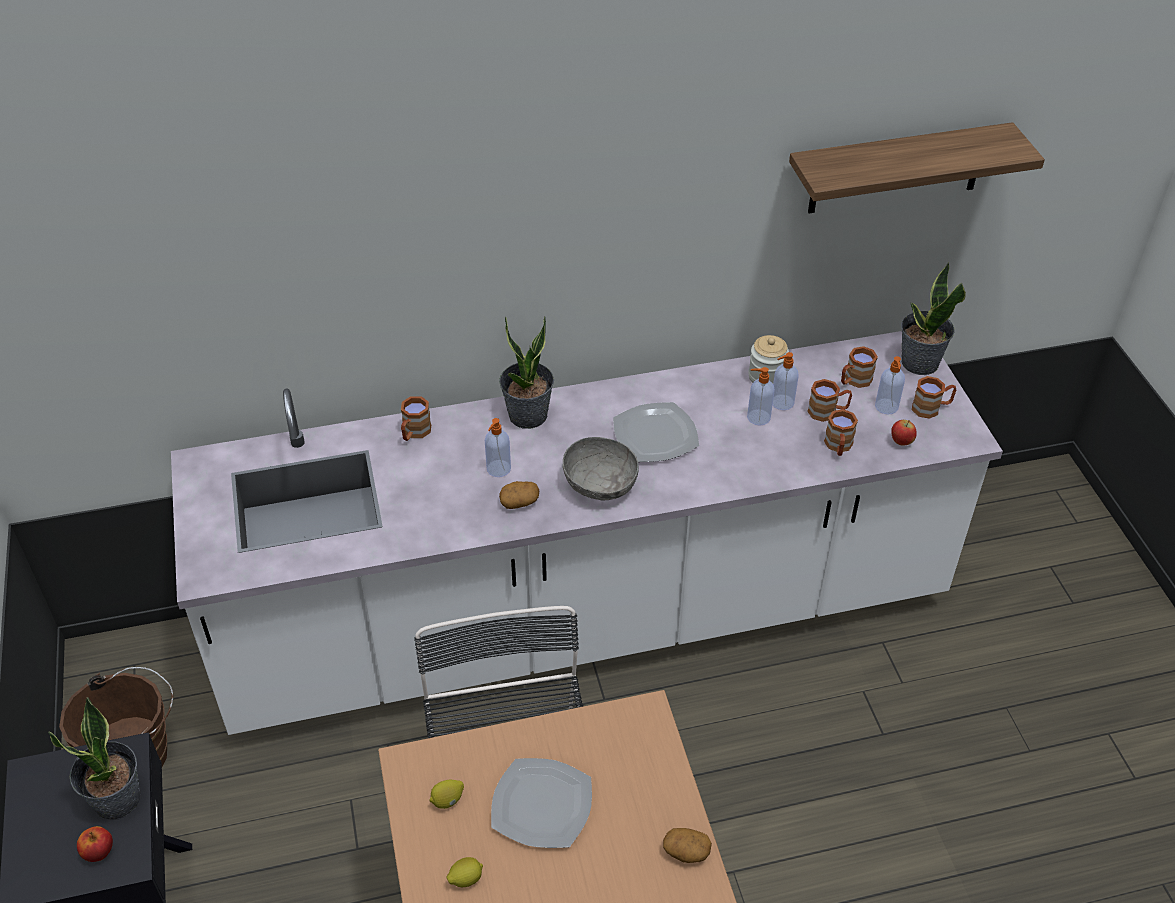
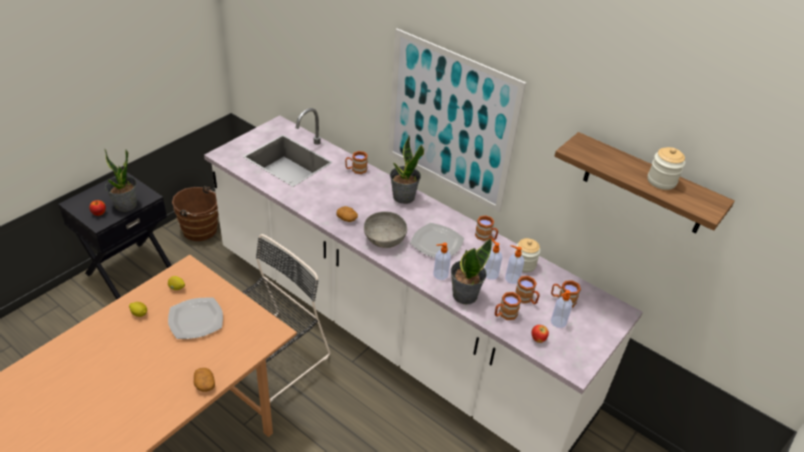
camera: 50 degrees right, 5 degrees down
(498, 469) = (360, 203): soap dispenser -> soap dispenser (440, 274)
(564, 255) = (450, 121): none -> picture
(919, 363) = (610, 321): potted plant -> potted plant (464, 295)
(931, 408) = (580, 342): brown mug -> brown mug (486, 237)
(941, 150) = (661, 181): none -> jar

